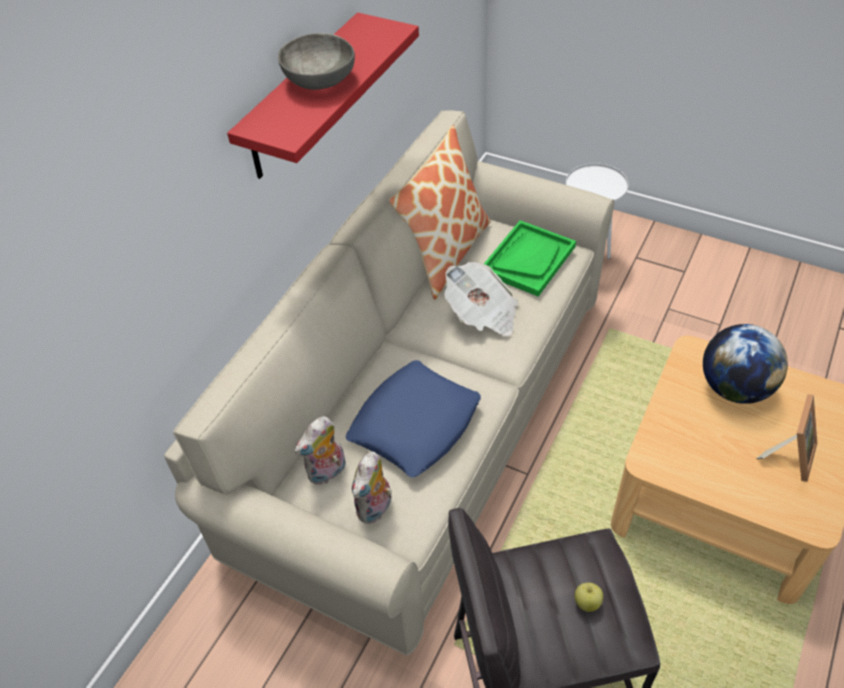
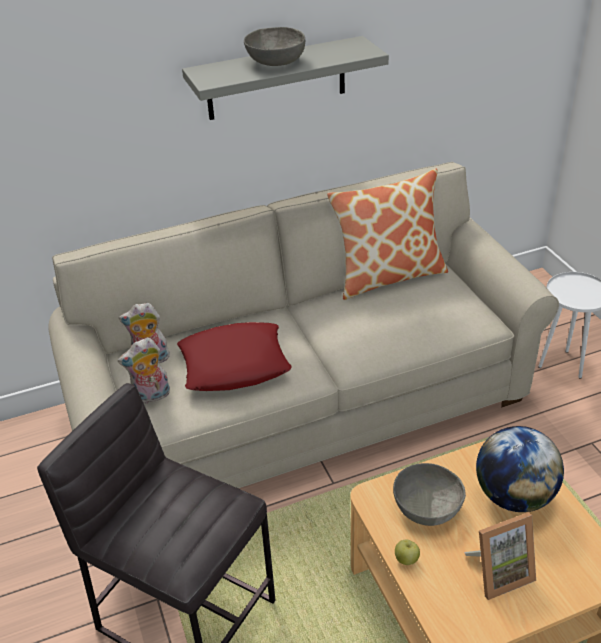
camera: 40 degrees right, 10 degrees down
(302, 98) = (276, 79): red shelf -> grey shelf
(415, 424) = (234, 364): blue pillow -> red pillow
(482, 314) = (365, 326): newspaper -> none
(528, 259) = (444, 310): green tray -> none
(587, 602) = (182, 526): apple -> apple (406, 559)
(691, 440) = (427, 506): none -> grey bowl

